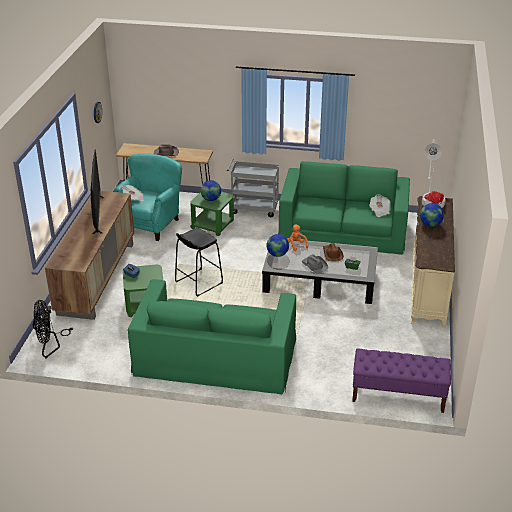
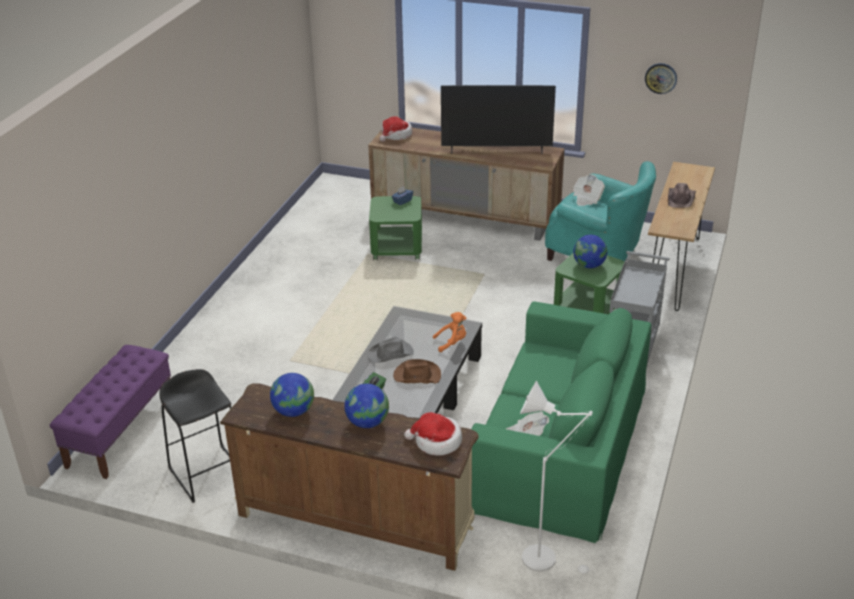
camera: 100 degrees right, 0 degrees up
(50, 341) = (350, 190): black fan -> none
(68, 260) = (396, 135): none -> hat
(198, 282) = (434, 288): black stool -> black stool (208, 473)
(215, 357) = (273, 292): green sofa -> none
(277, 254) = (430, 322): globe -> globe (293, 411)

